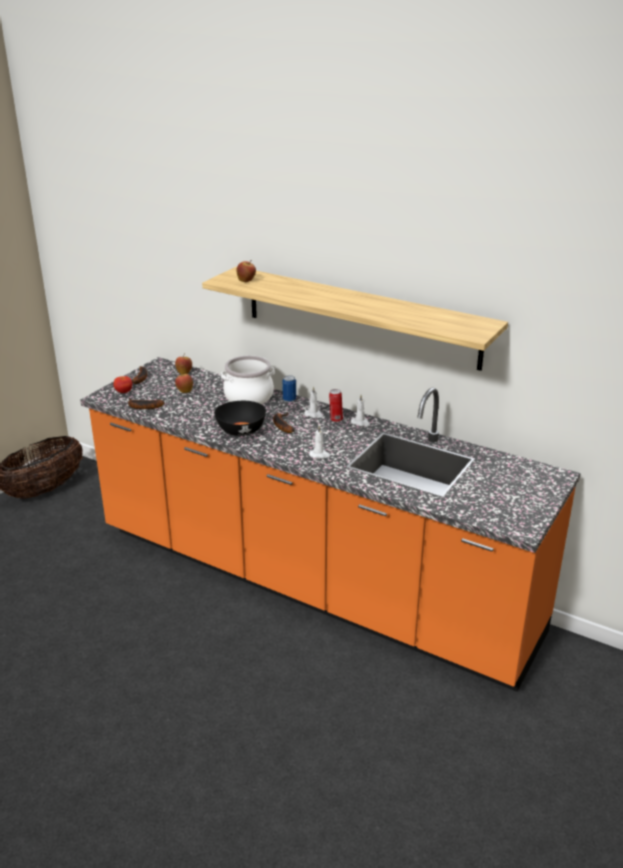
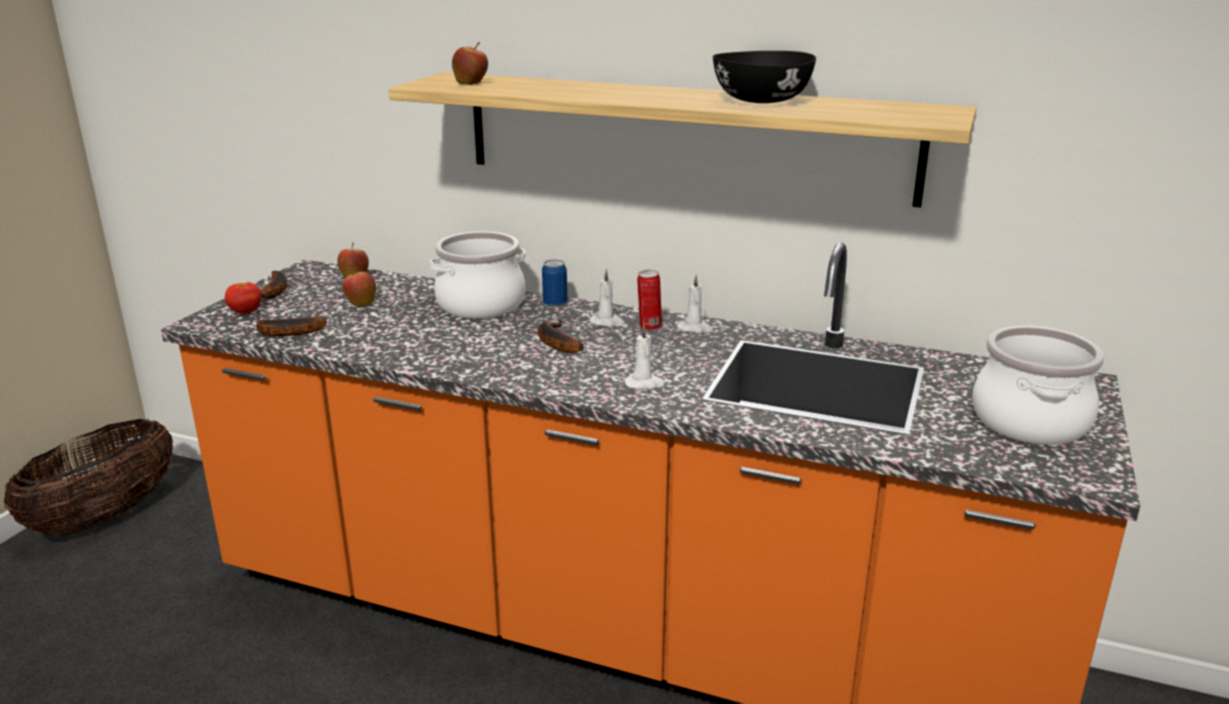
camera: 10 degrees left, 5 degrees down
(240, 430) = (481, 356): black bowl -> black bowl (761, 101)
(512, 496) = (1031, 421): none -> cooking pot

